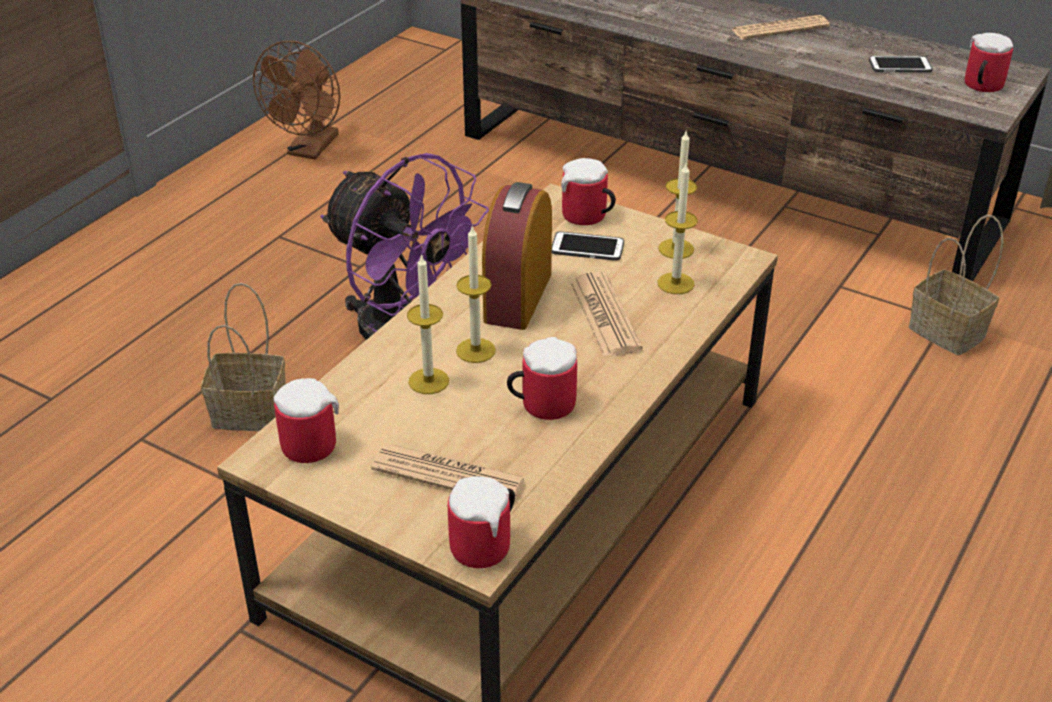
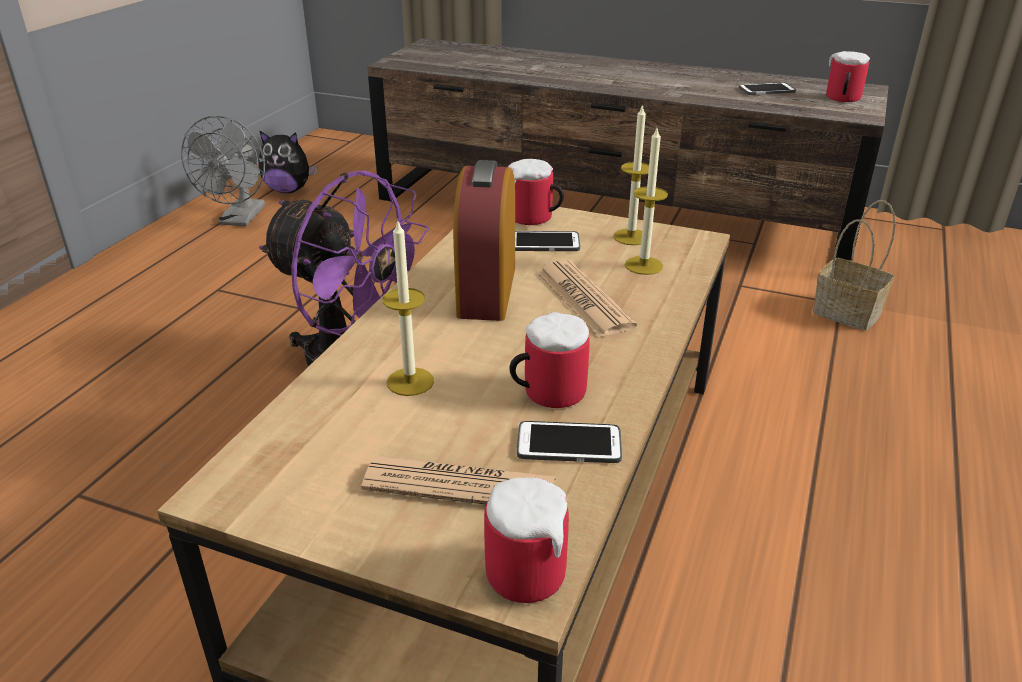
camera: 10 degrees left, 5 degrees down
(252, 412) = (203, 452): basket -> none
(310, 150) = (240, 220): brown fan -> grey fan
(310, 440) = (277, 463): mug -> none
(366, 115) = (288, 190): none -> plush toy
(475, 350) = (456, 345): candle -> none
(545, 452) = (569, 444): none -> phone
(779, 29) = (653, 73): newspaper -> none

